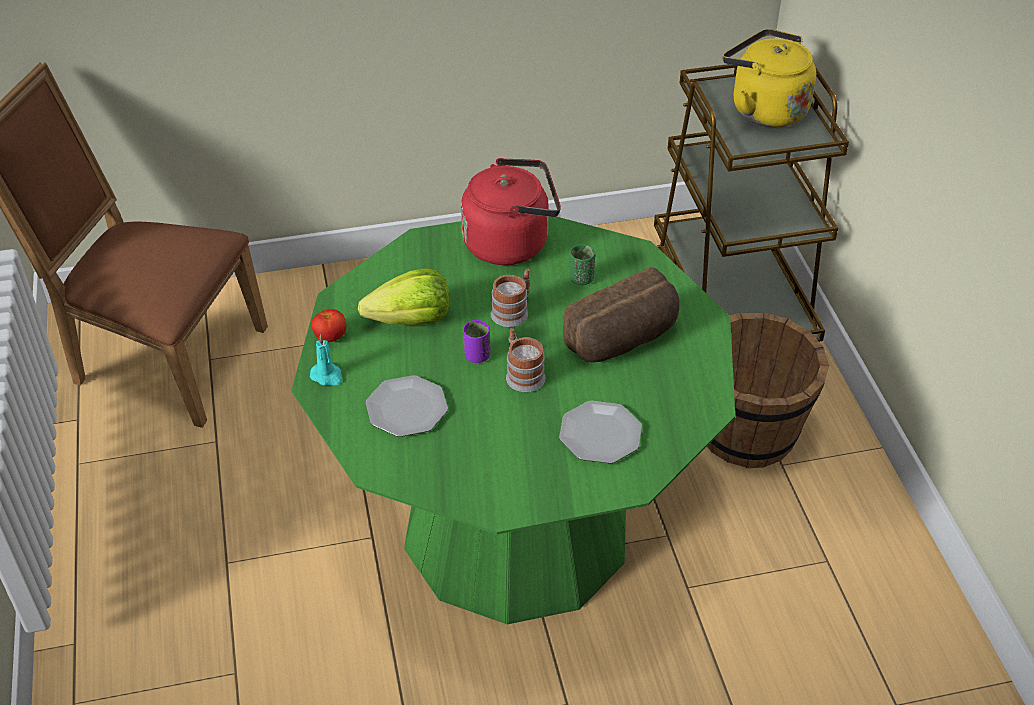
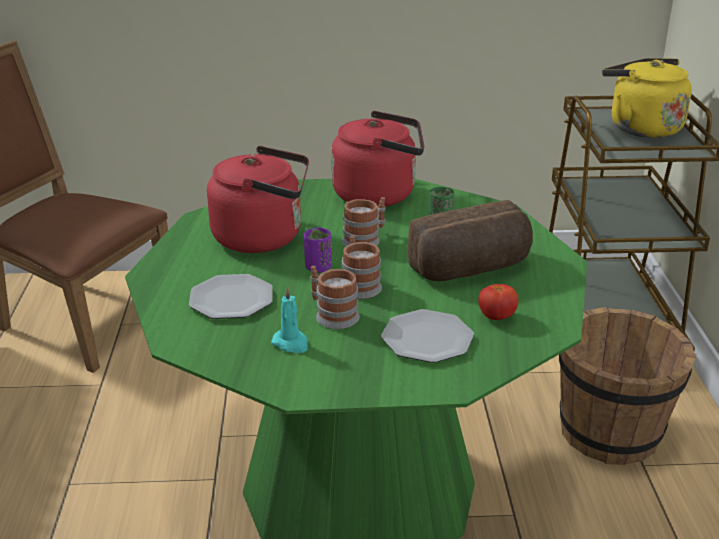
camera: 10 degrees right, 15 degrees down
(327, 376) = (164, 269): turquoise candle -> turquoise candle (291, 343)
(330, 337) = (181, 242): tomato -> tomato (496, 317)
(411, 320) = (264, 238): lettuce -> red kettle
(507, 415) = (332, 314): none -> mug

